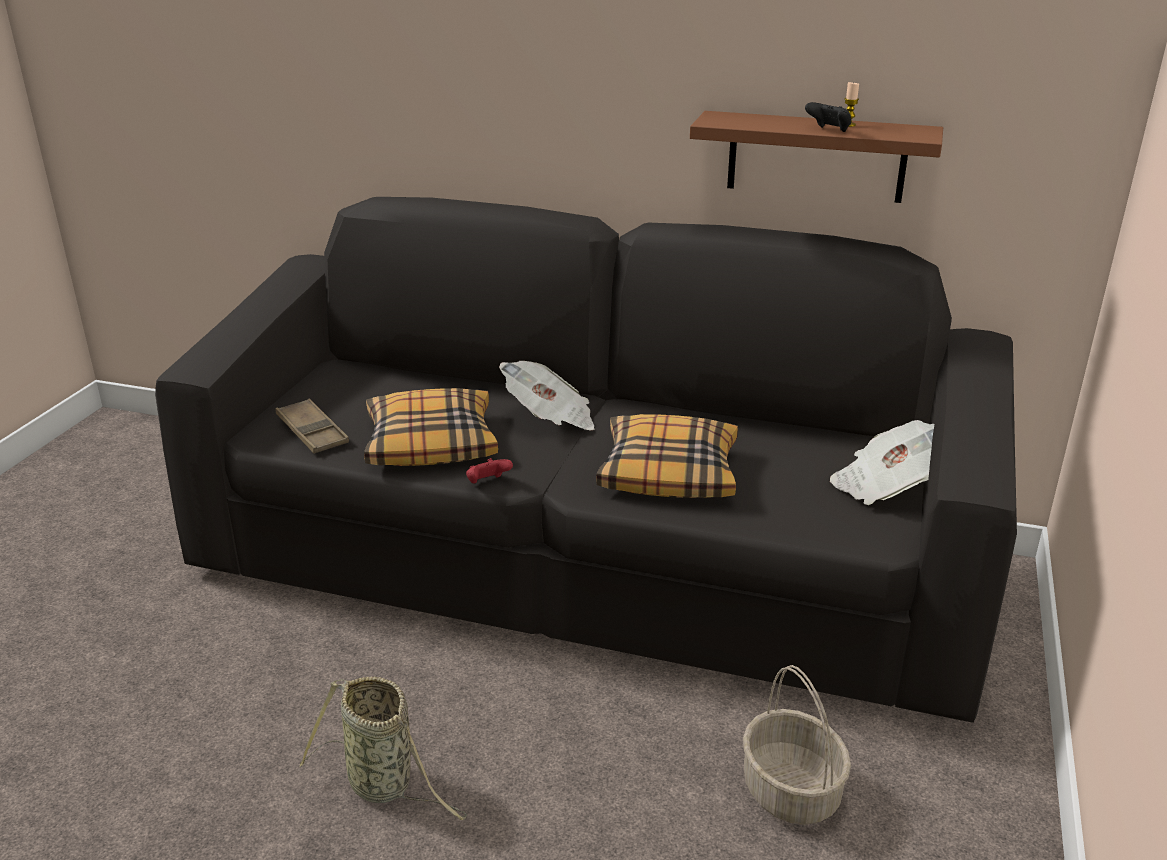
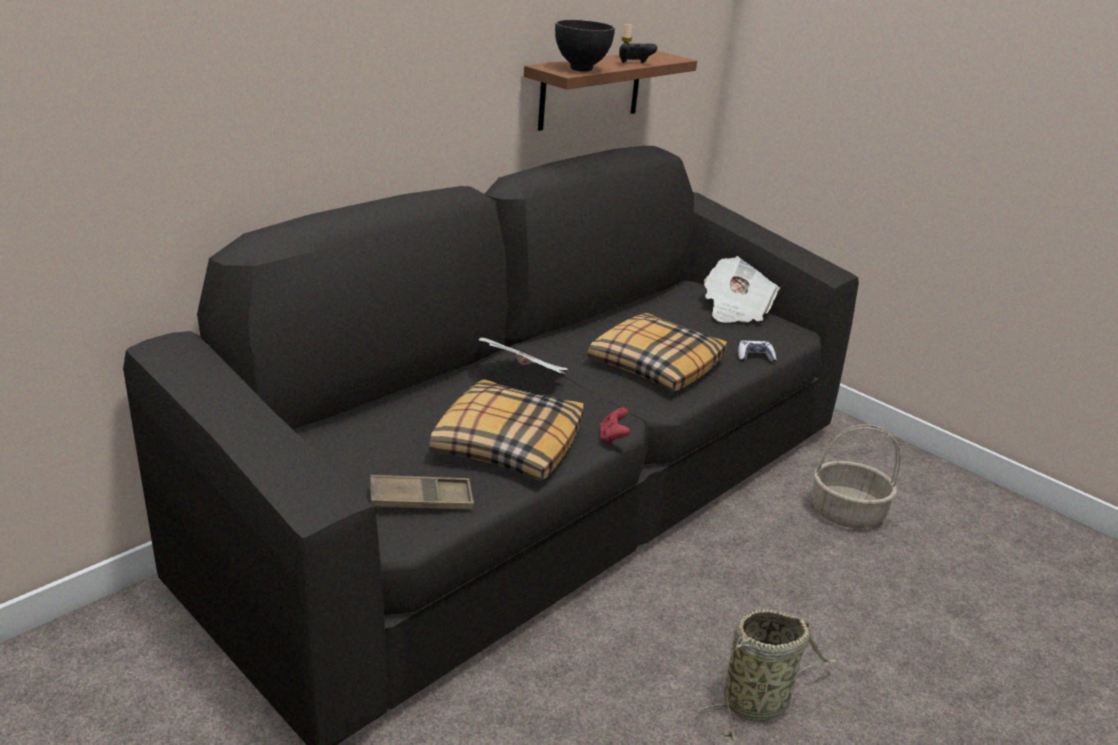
camera: 65 degrees left, 0 degrees up
(738, 123) = (579, 69): none -> black bowl
(772, 524) = (754, 357): none -> game controller

